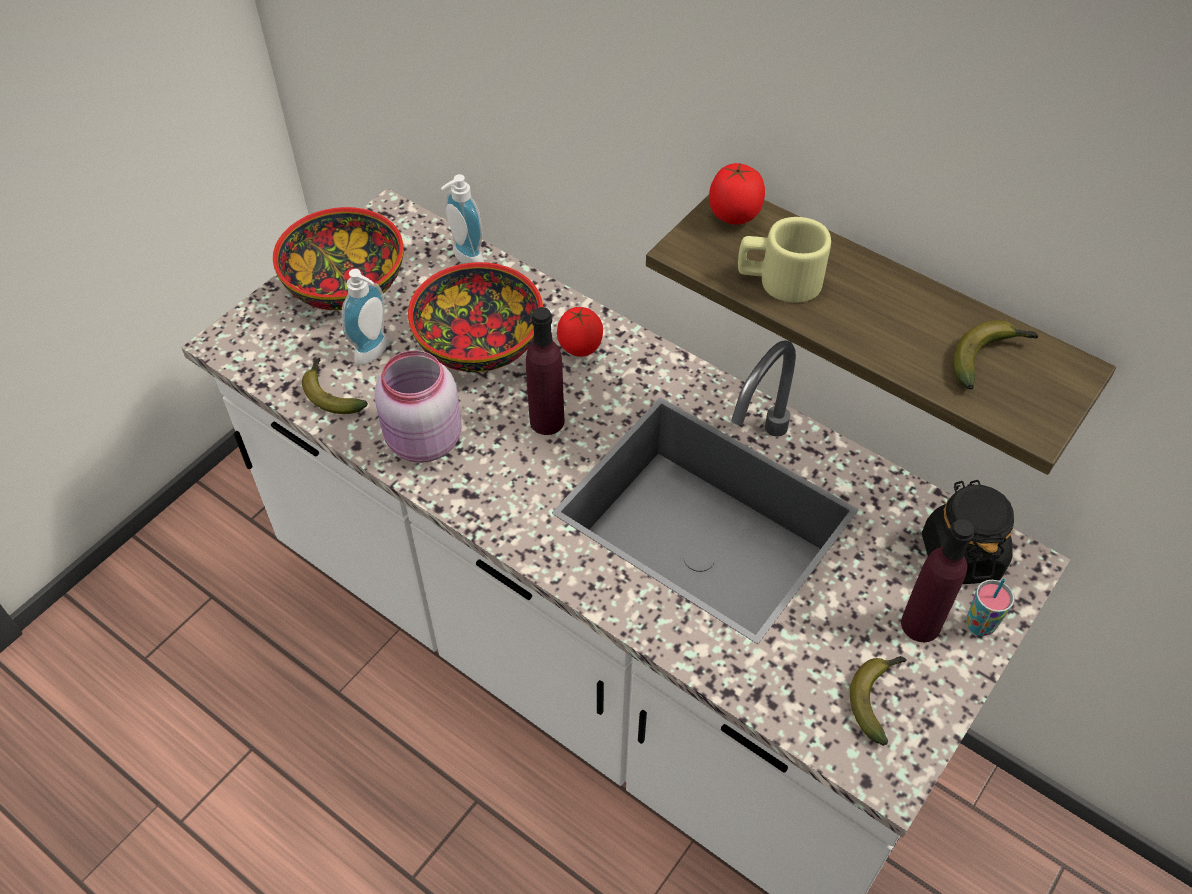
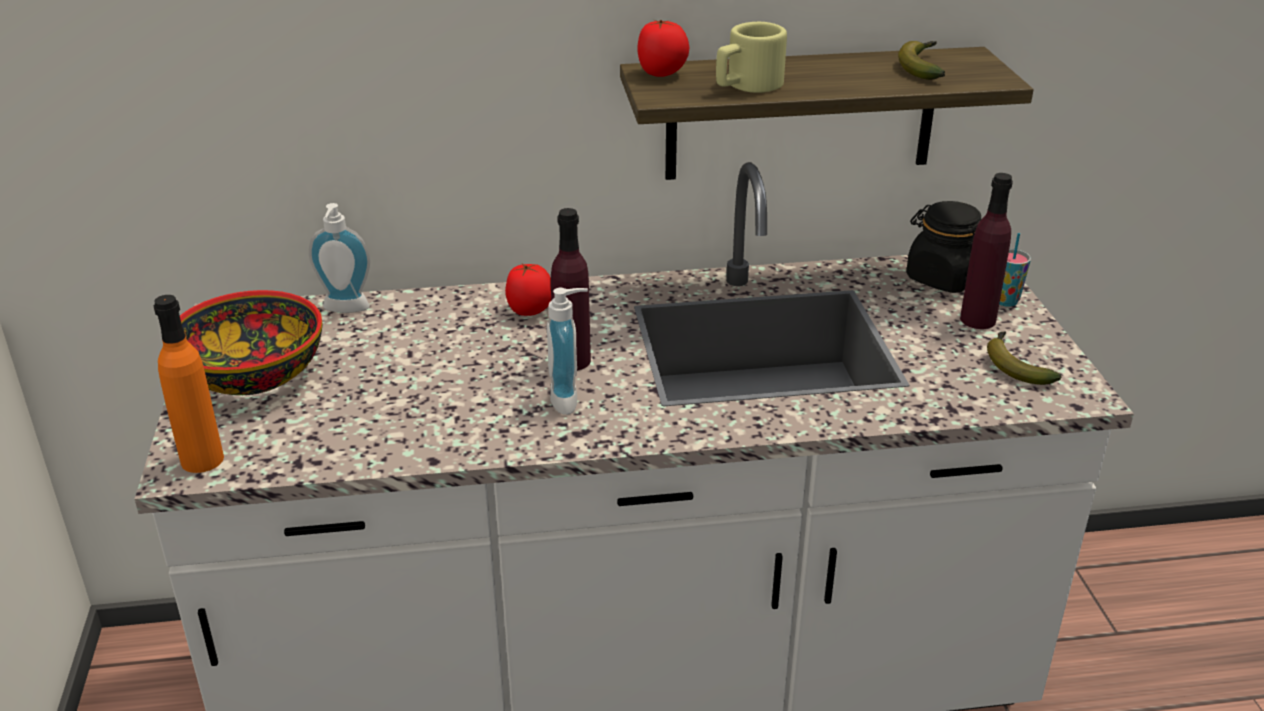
camera: 45 degrees left, 20 degrees down
(242, 342) = (202, 460): none -> orange bottle
(331, 393) = (353, 444): banana -> none
(376, 353) = (355, 399): soap dispenser -> soap dispenser (570, 400)
(422, 442) = (490, 426): pink jar -> none
(480, 341) = (440, 347): bowl -> none

